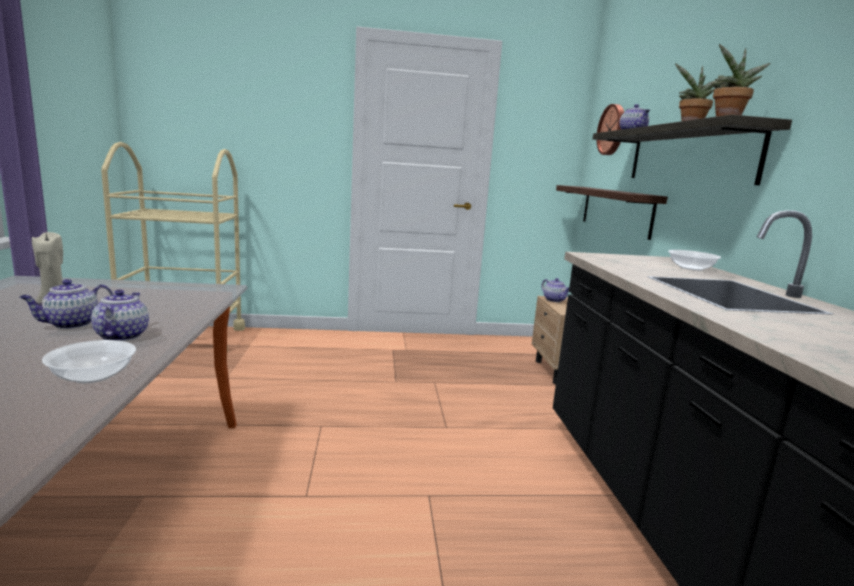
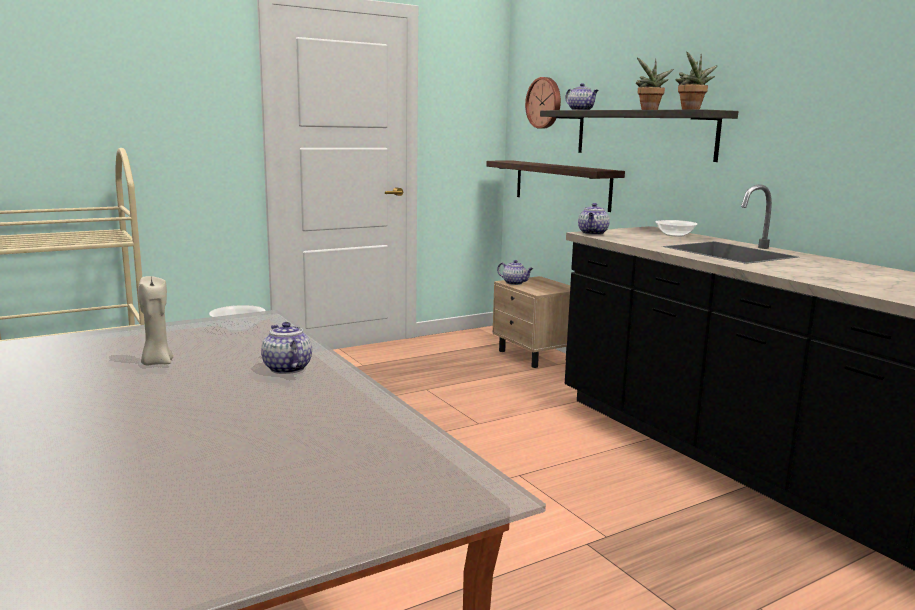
camera: 25 degrees left, 0 degrees up
(71, 324) = (212, 369): teapot -> teapot (593, 233)
(93, 376) = (346, 396): bowl -> bowl (238, 328)

